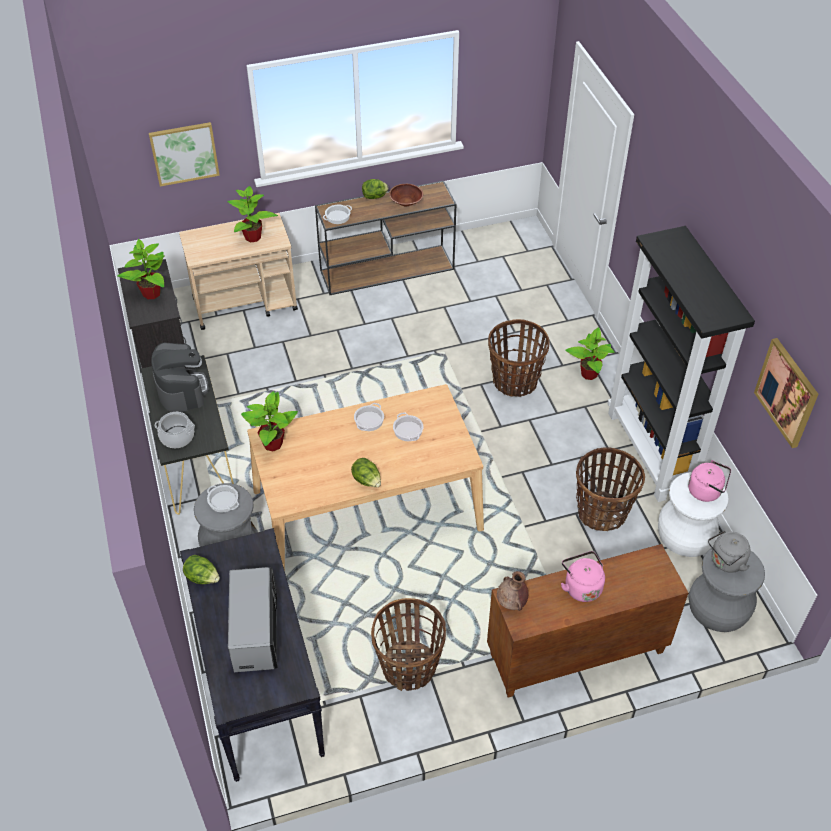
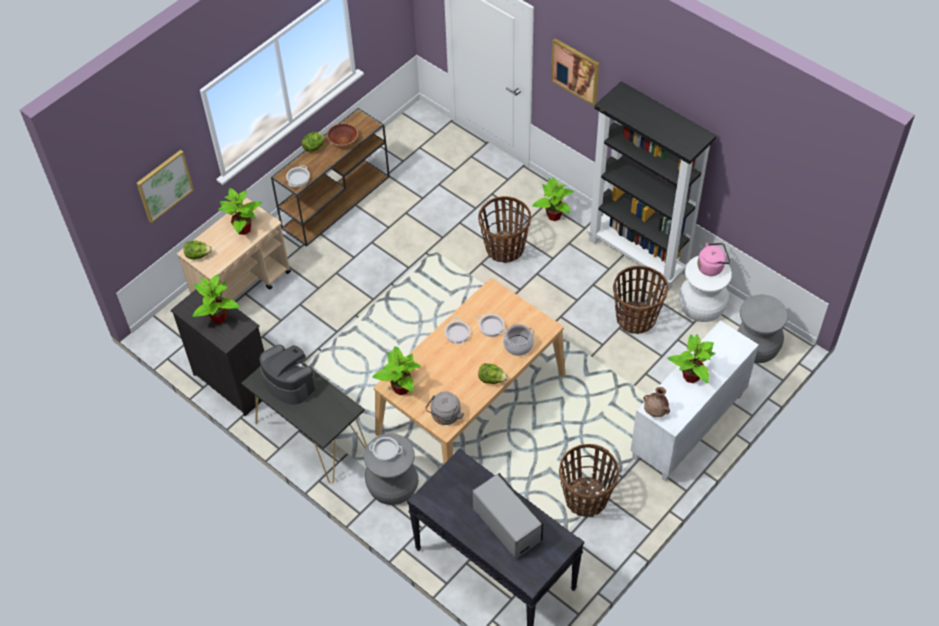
camera: 30 degrees left, 5 degrees up
(177, 437) = (318, 421): cooking pot -> cooking pot (518, 345)
(202, 578) = (440, 509): lettuce -> lettuce (198, 255)
(576, 654) = (688, 427): brown cabinet -> white cabinet
(581, 586) = (691, 376): pink kettle -> potted plant
(725, 562) = (756, 311): grey kettle -> grey kettle (445, 416)
(787, 392) = (761, 176): picture -> picture (575, 71)

